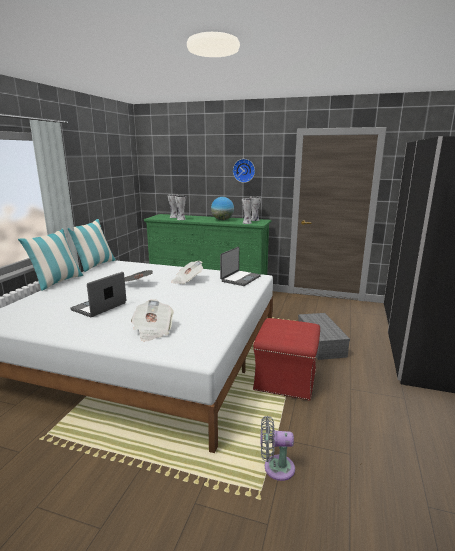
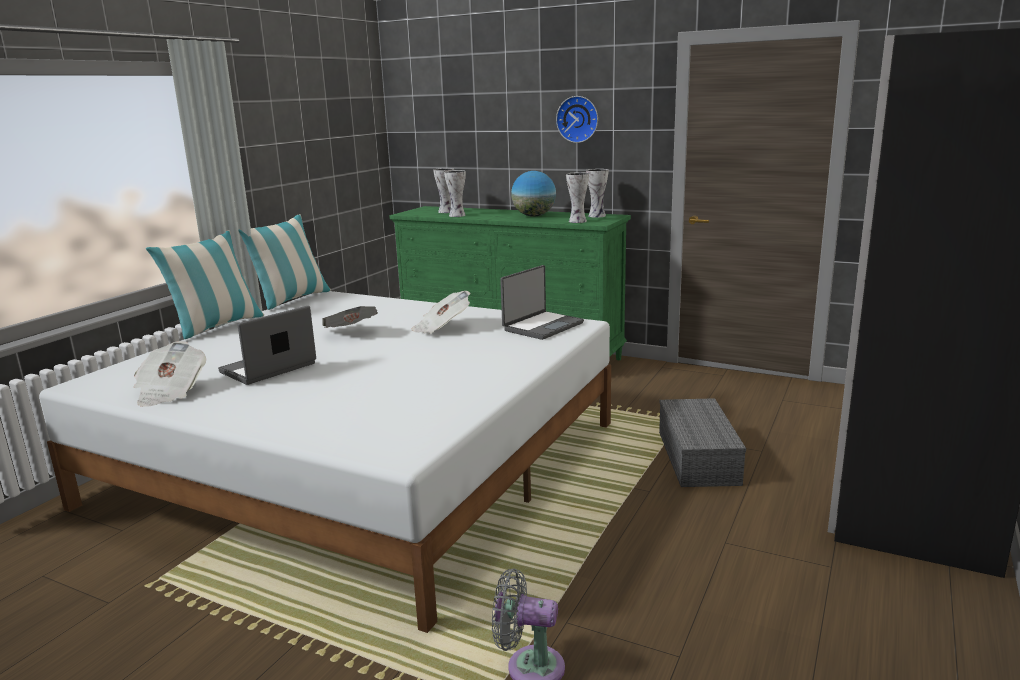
camera: 10 degrees right, 0 degrees up
(152, 331) = (341, 410): newspaper -> newspaper (170, 392)
(285, 379) = (603, 518): red ottoman -> none

